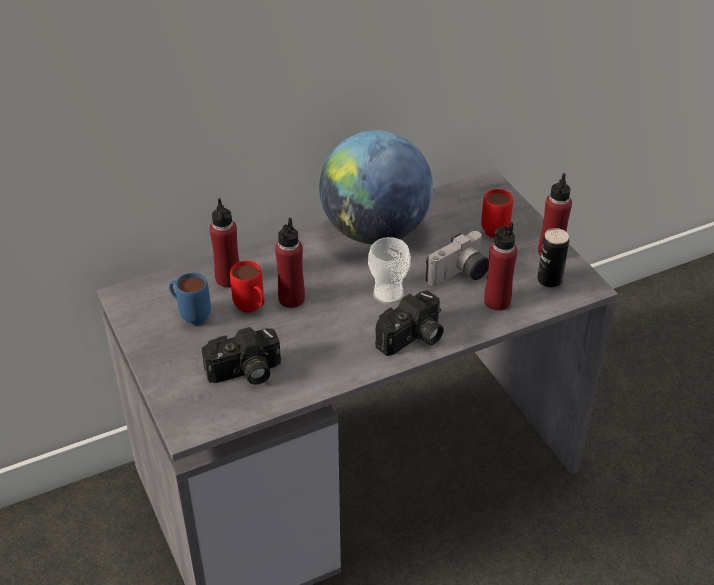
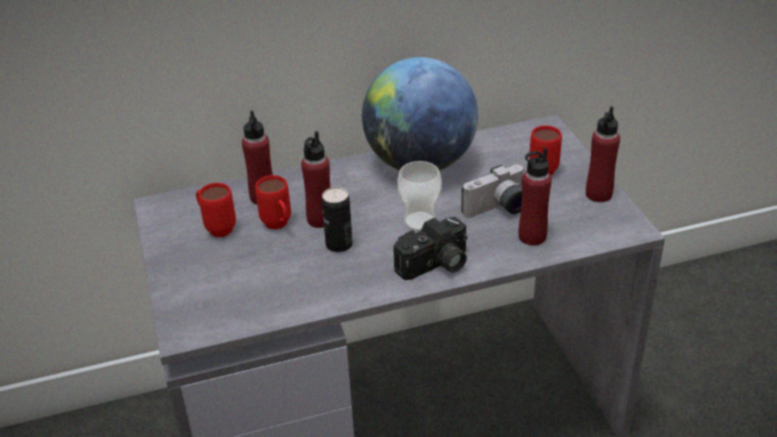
camera: 10 degrees right, 5 degrees down
(191, 315) = (216, 228): blue mug -> red mug
(245, 373) = (255, 285): camera -> none
(549, 280) = (592, 220): can -> can (339, 244)

